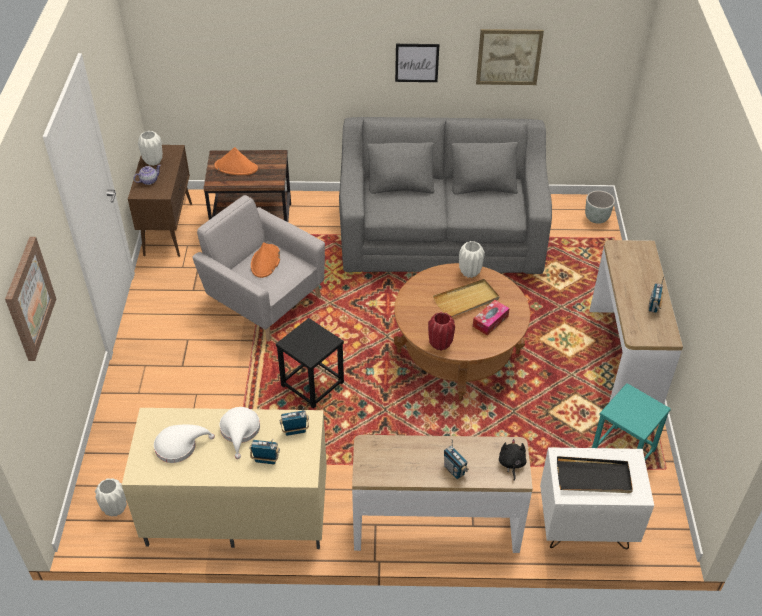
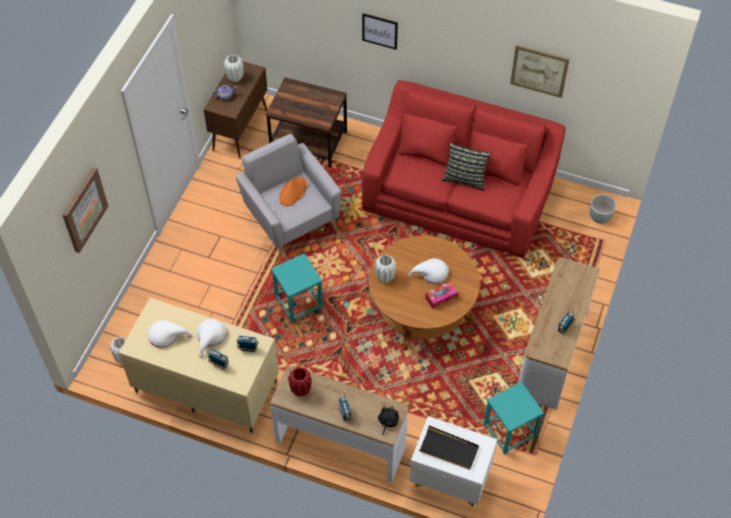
camera: 20 degrees right, 10 degrees up
(236, 167) = (299, 100): orange hat -> none
(312, 384) = (298, 302): black stool -> turquoise stool
(416, 62) = (461, 55): picture -> picture (380, 31)
(440, 344) = (392, 306): red vase -> red vase (300, 390)
(441, 234) = (458, 196): grey sofa -> red sofa
(456, 198) = (465, 178): none -> pillow
(466, 300) = (431, 273): beige tray -> white hat
(469, 272) = (445, 249): white vase -> white vase (385, 277)

